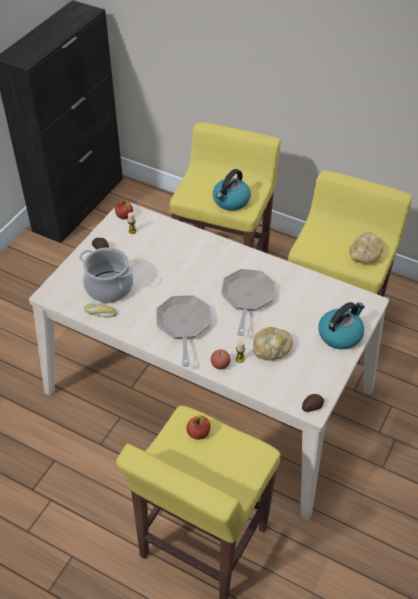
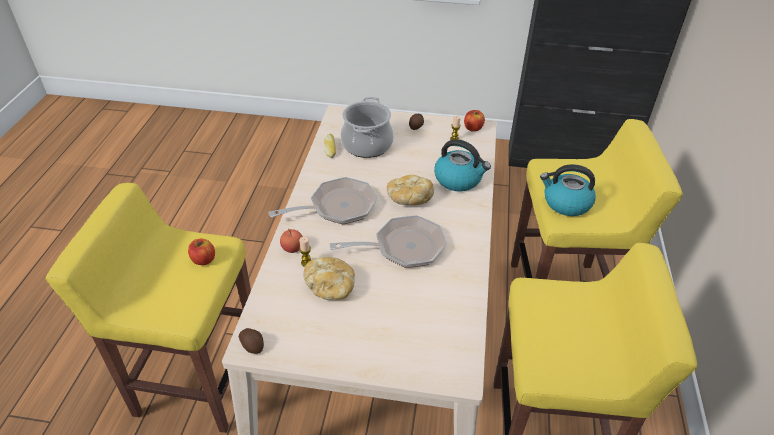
camera: 70 degrees right, 5 degrees down
(340, 334) = (384, 352): kettle -> kettle (459, 179)
(364, 256) = (563, 359): bread -> bread (409, 199)

